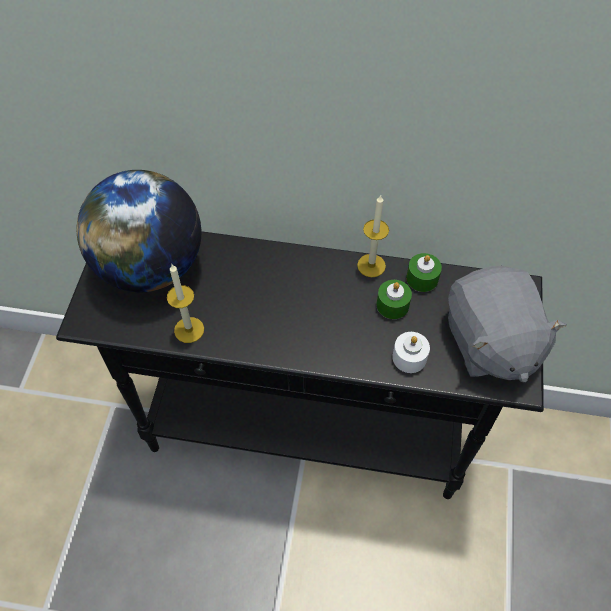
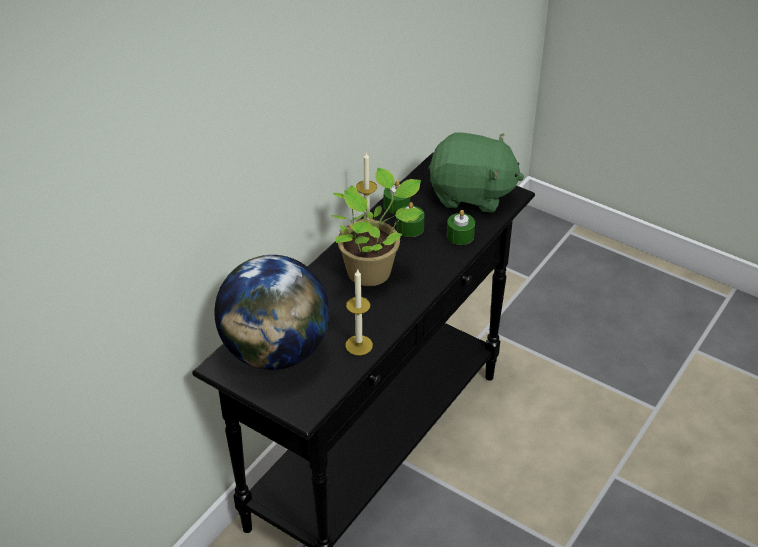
camera: 65 degrees left, 15 degrees down
(303, 298) = (372, 271): none -> potted plant
(409, 357) = (460, 235): white candle -> green candle
(490, 342) = (471, 194): grey plush toy -> green plush toy

